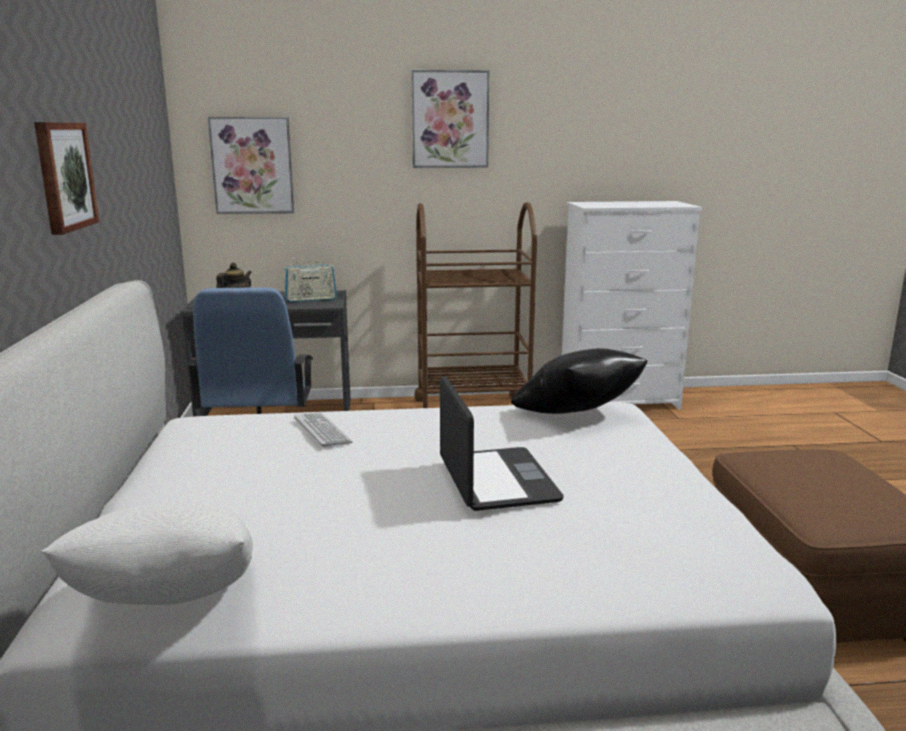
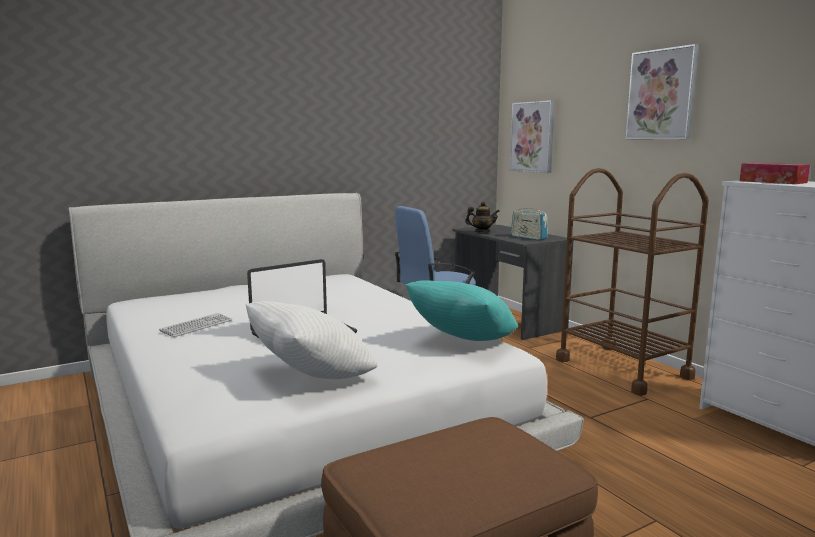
camera: 65 degrees right, 5 degrees down
(64, 176) = (317, 131): picture -> none
(169, 608) = (142, 309): white pillow -> white pillow (311, 378)
(322, 430) = (350, 294): keyboard -> keyboard (197, 326)
(577, 416) = (462, 343): black pillow -> turquoise pillow
(607, 205) = (772, 182): none -> tissue box

